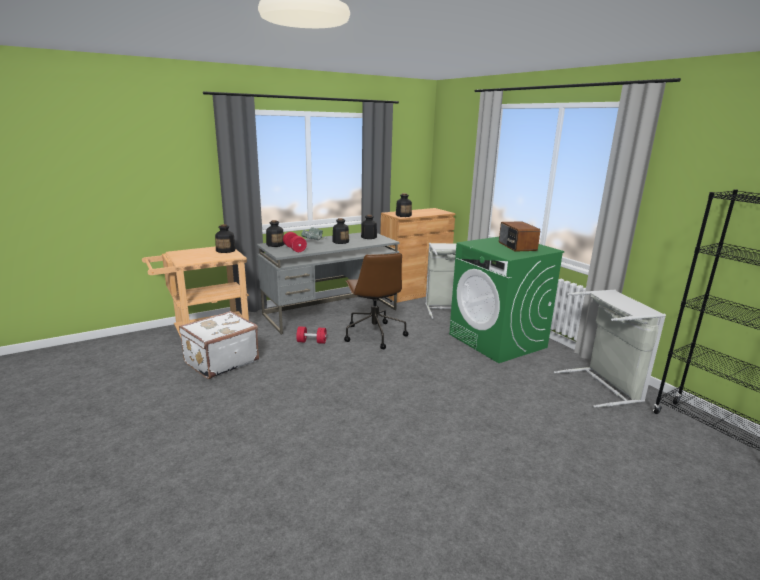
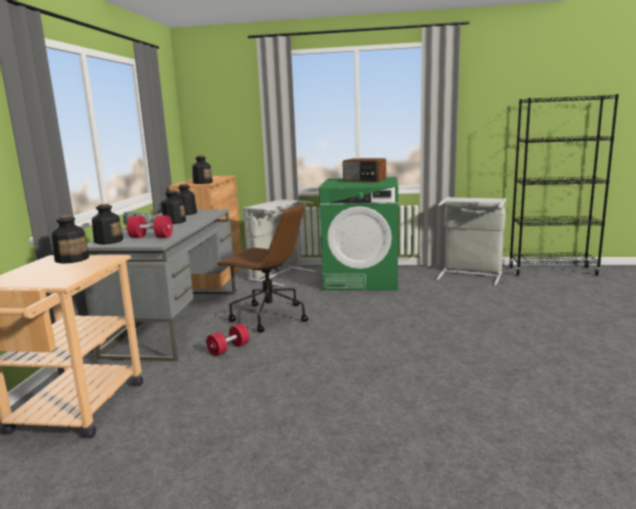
camera: 50 degrees left, 5 degrees down
(220, 361) = (177, 418): white suitcase -> none

